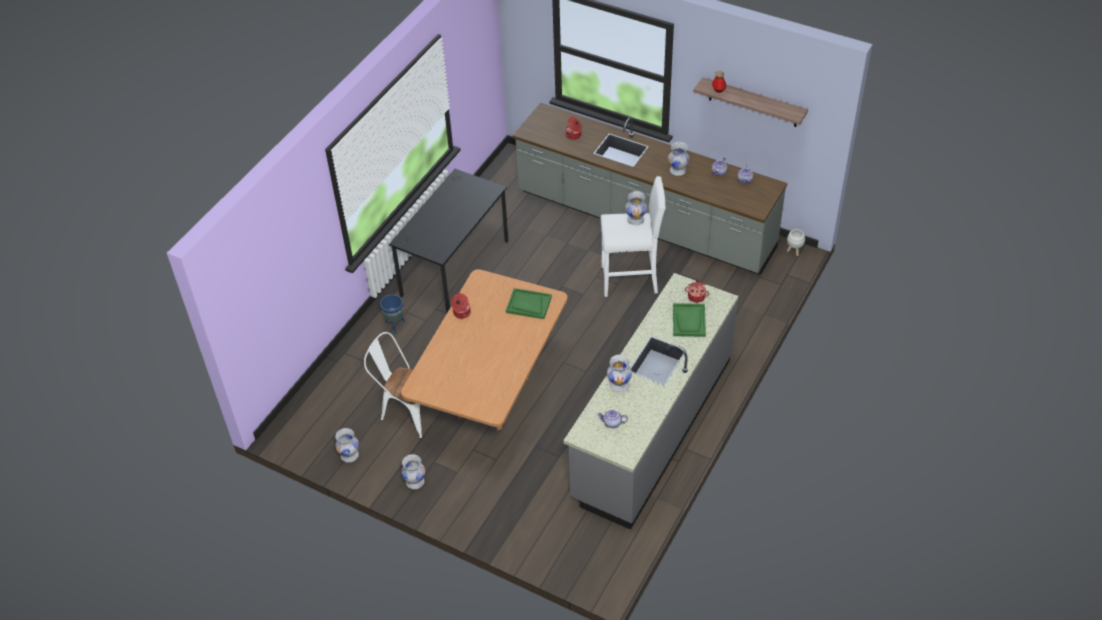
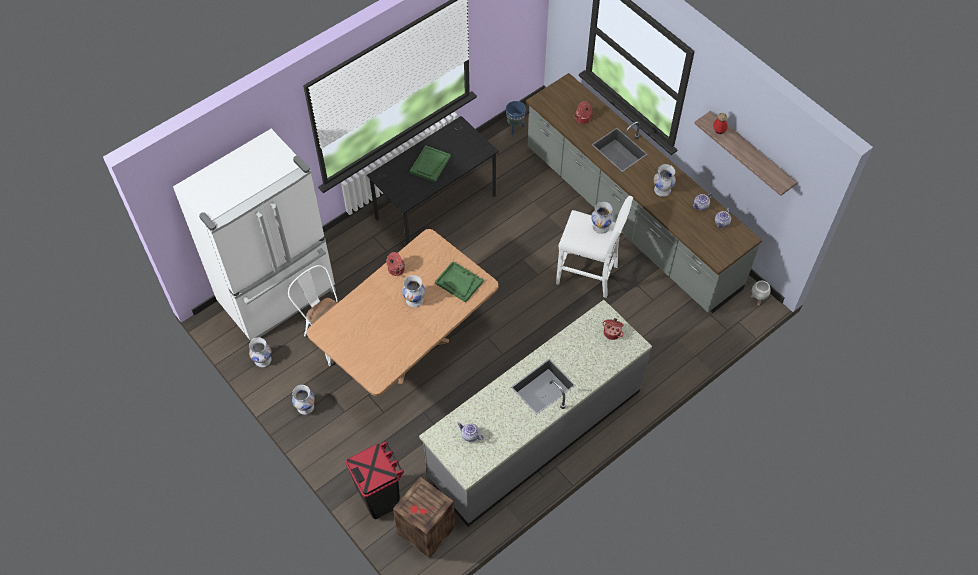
camera: 20 degrees right, 10 degrees up
(338, 395) = (279, 297): none -> white fridge
(395, 325) = (358, 246): blue planter -> blue planter (515, 128)
(531, 534) = (379, 497): none -> black trash can
(593, 547) = (426, 531): none -> crate
(619, 384) = (496, 398): white vase -> white vase (415, 300)
(689, 321) = (592, 356): green tray -> green tray (430, 164)

